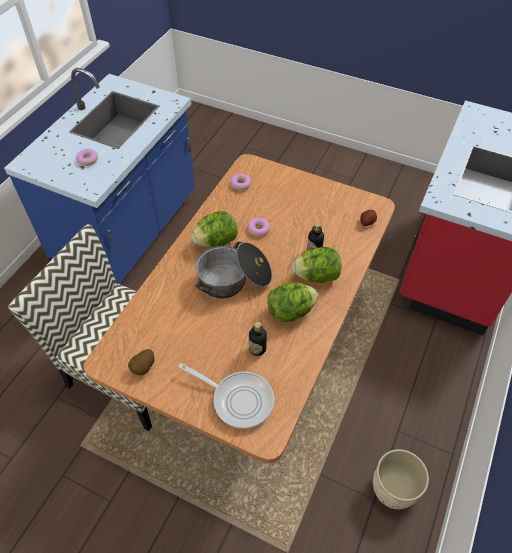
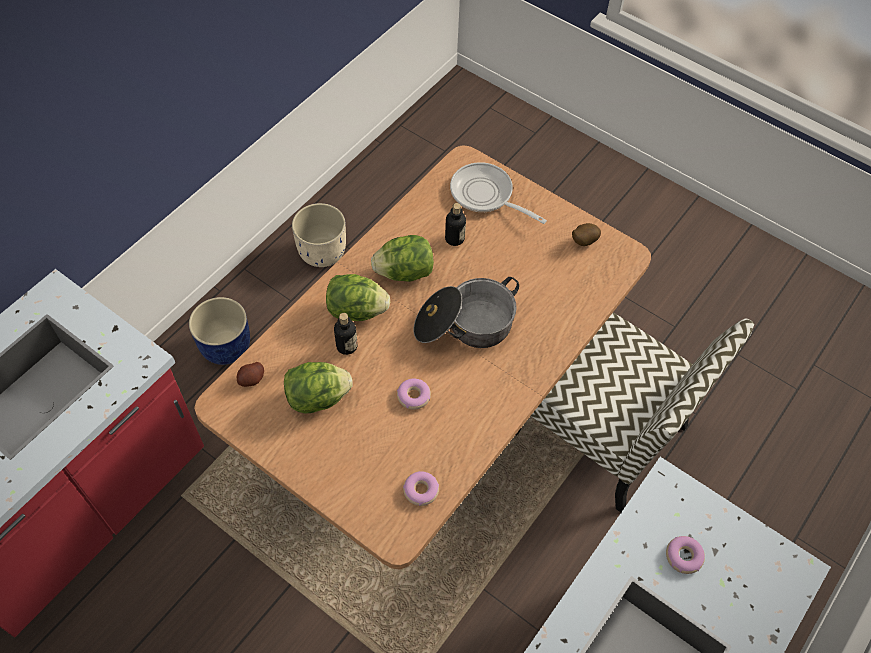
camera: 170 degrees left, 5 degrees up
(216, 241) = (478, 388): lettuce -> lettuce (317, 398)
(427, 379) = (225, 347): none -> blue planter

